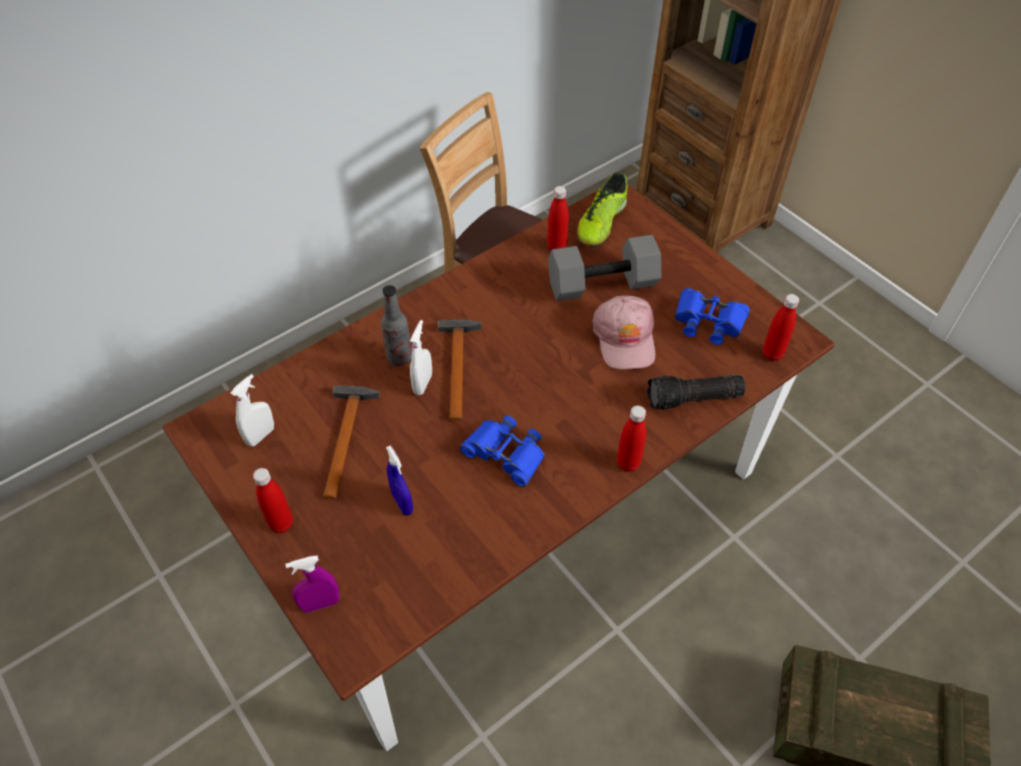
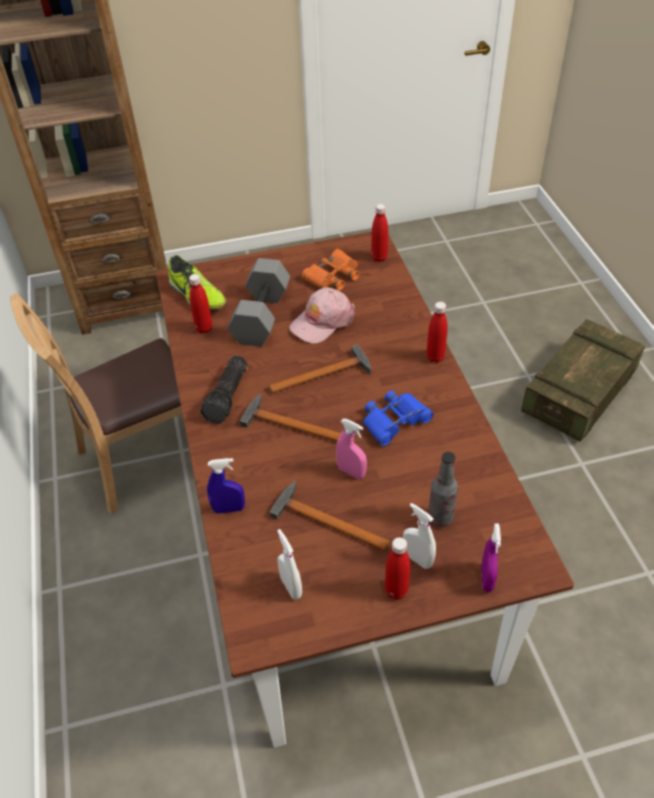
camera: 65 degrees left, 5 degrees down
(399, 358) = (259, 461): bottle -> bottle (440, 518)
(402, 503) = (411, 498): blue spray bottle -> blue spray bottle (229, 509)
(417, 437) = (351, 472): none -> pink spray bottle
(423, 384) = (297, 453): white spray bottle -> white spray bottle (417, 559)
(544, 368) = (324, 374): none -> hammer
(625, 338) = (322, 321): pink cap -> pink cap turned 120 degrees clockwise
(693, 399) = (397, 307): flashlight -> flashlight (228, 397)
(708, 321) = (333, 276): blue binoculars -> orange binoculars

